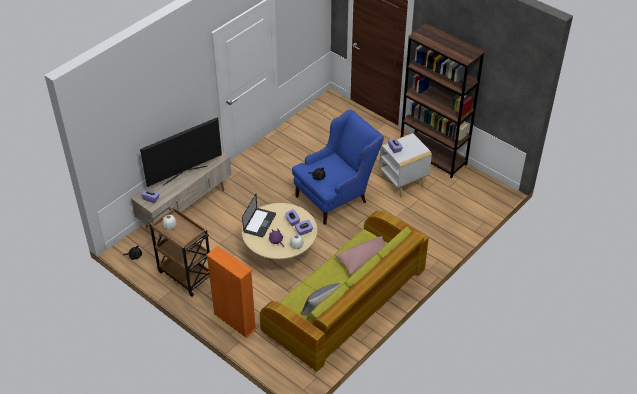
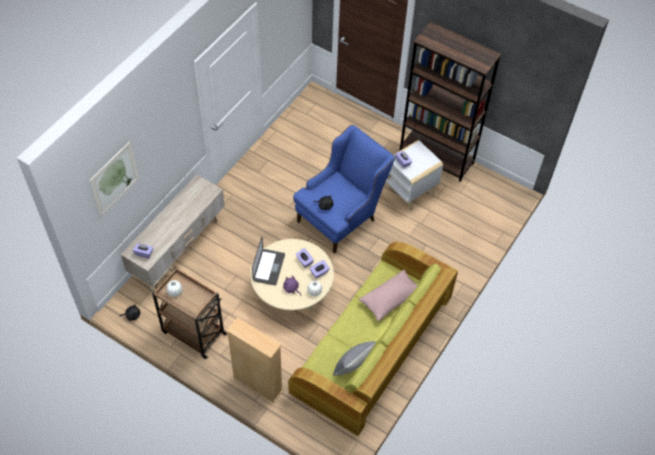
camera: 10 degrees left, 10 degrees up
(129, 120) = (114, 179): none -> picture
(185, 175) = (176, 218): television -> none
(235, 321) = (258, 384): orange bookcase -> beige bookcase

